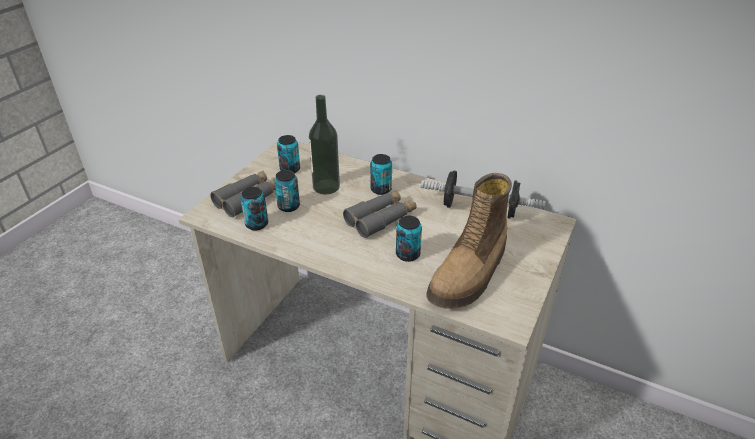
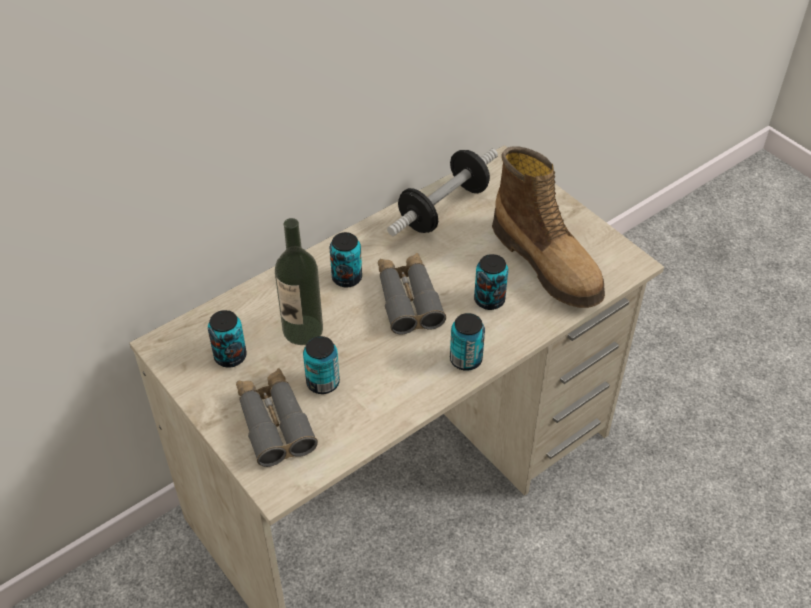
camera: 65 degrees left, 10 degrees up
(257, 224) = (342, 428): can -> can (466, 359)

